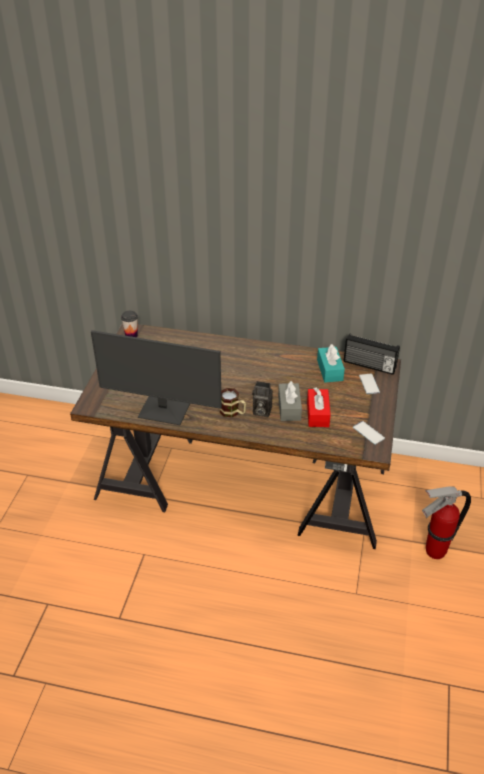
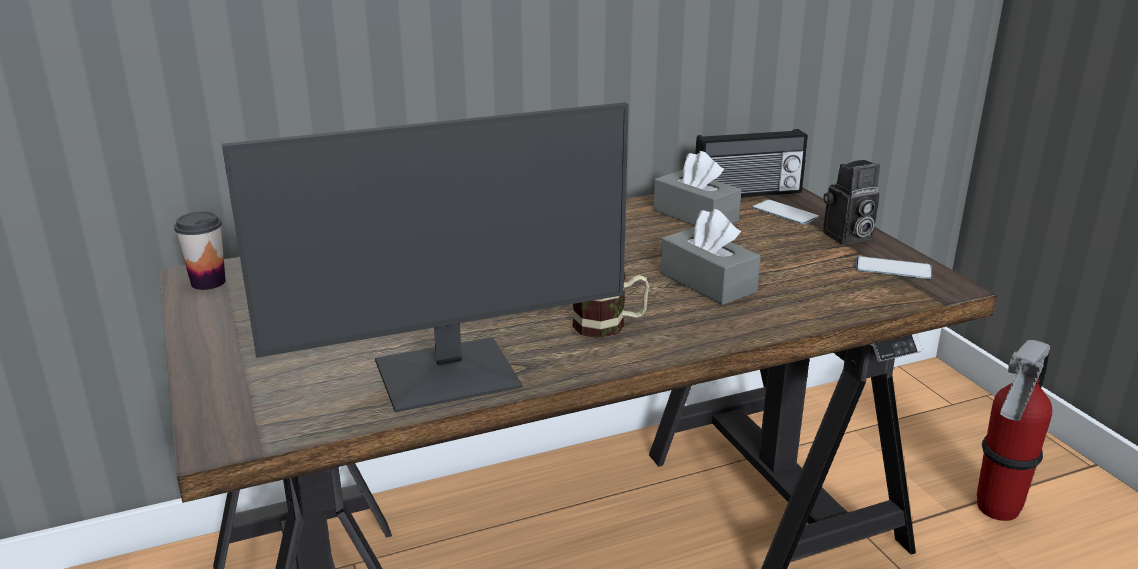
camera: 35 degrees left, 15 degrees down
(261, 411) = (663, 305): camera -> camera (847, 237)
(317, 414) = (770, 273): red tissue box -> none
(329, 370) = (695, 216): turquoise tissue box -> grey tissue box

